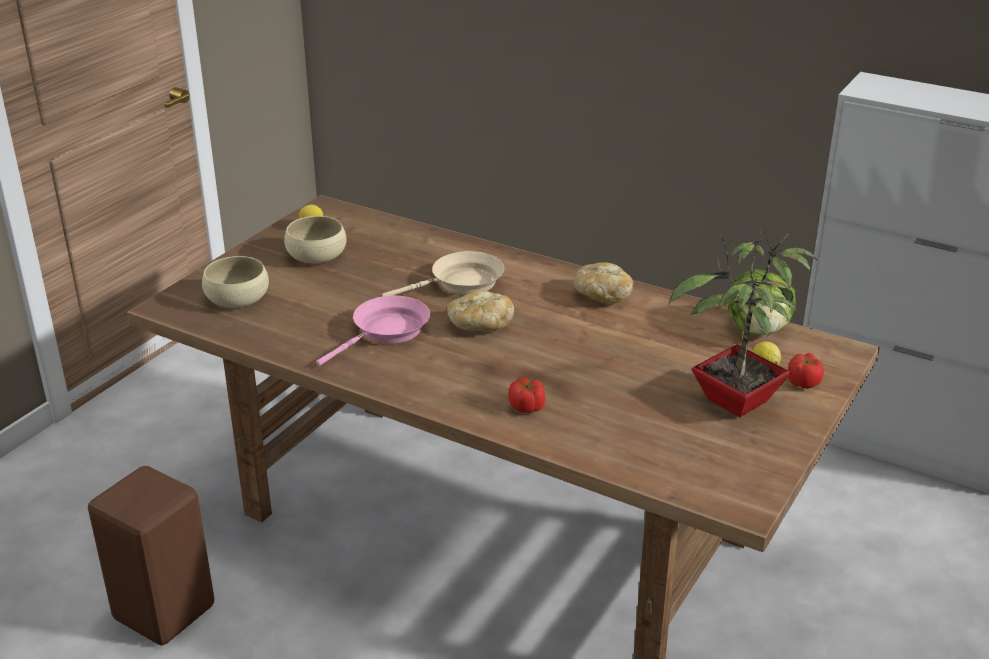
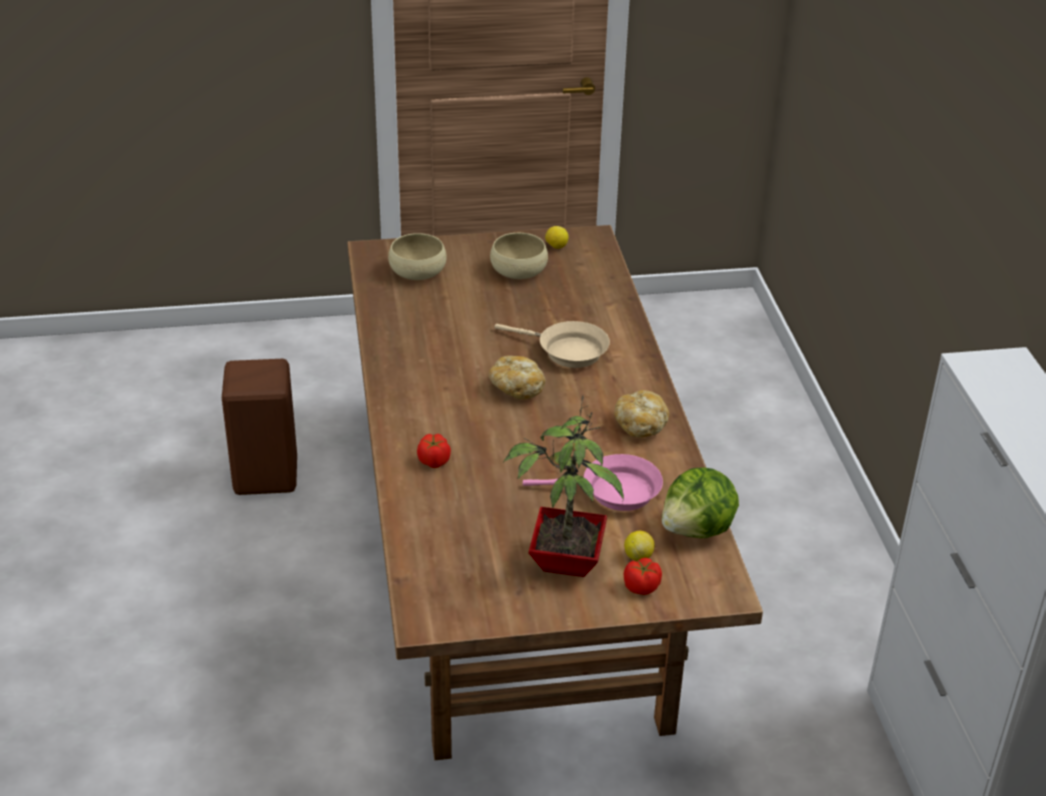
camera: 50 degrees right, 5 degrees up
(386, 332) = (455, 353): pink frying pan -> pink frying pan (614, 492)

